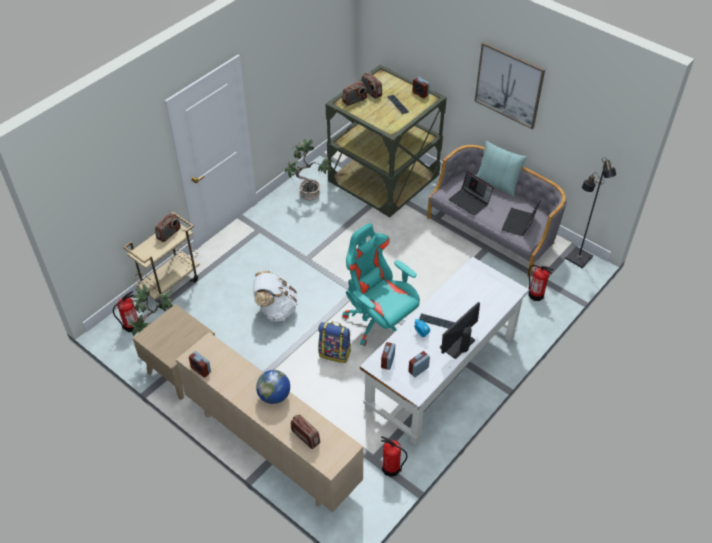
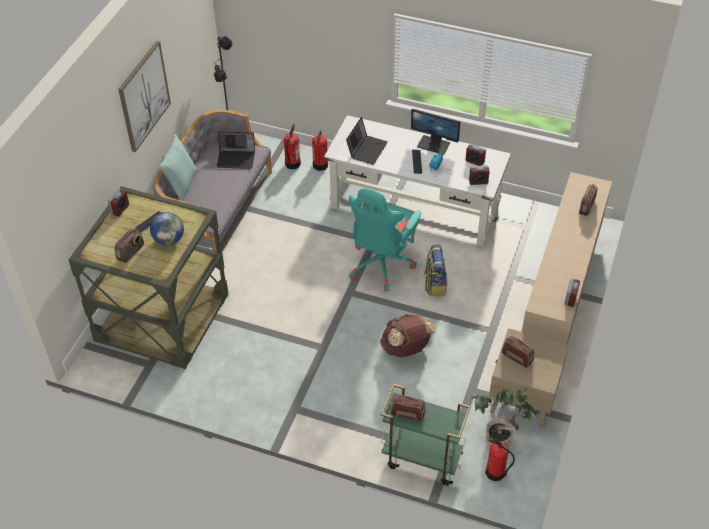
camera: 110 degrees left, 0 degrees up
(171, 286) = (421, 460): beige cart -> green cart
(274, 396) = (562, 238): globe -> globe (169, 240)
(276, 309) = (406, 349): white backpack -> brown backpack
(309, 194) = (216, 379): potted plant -> none
(354, 100) = (152, 263): radio -> radio (517, 358)
(391, 468) = (529, 214): fire extinguisher -> fire extinguisher (320, 165)
(470, 201) = (217, 199): laptop -> laptop (367, 149)

